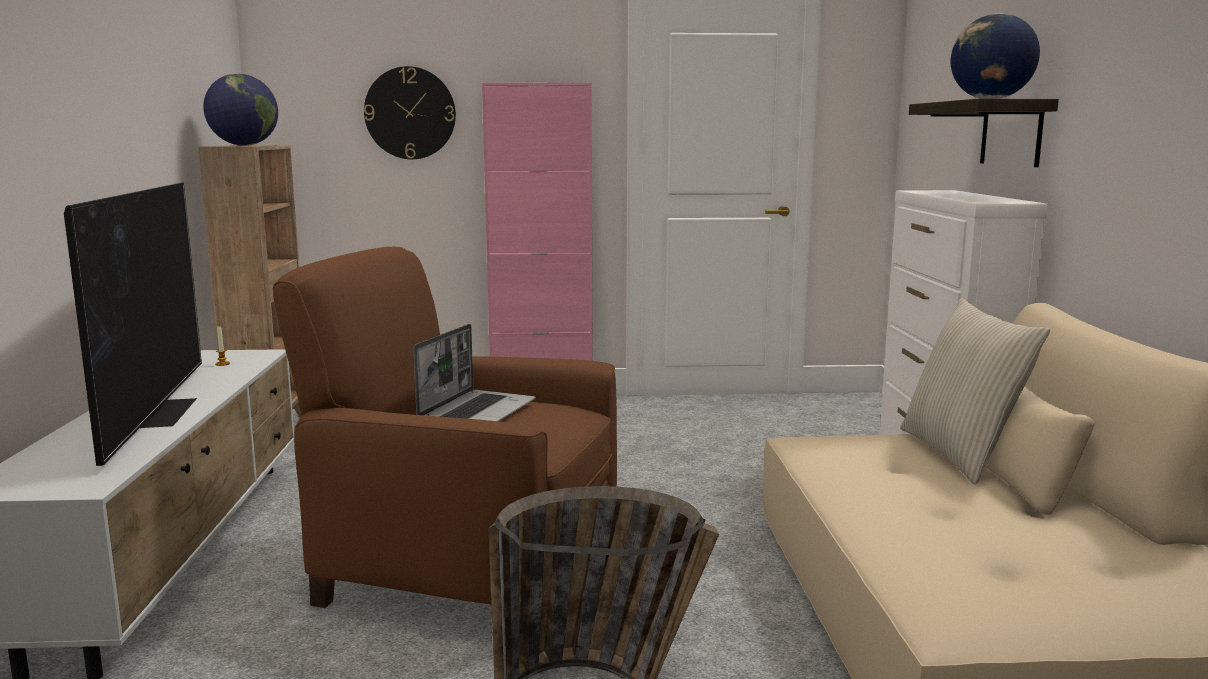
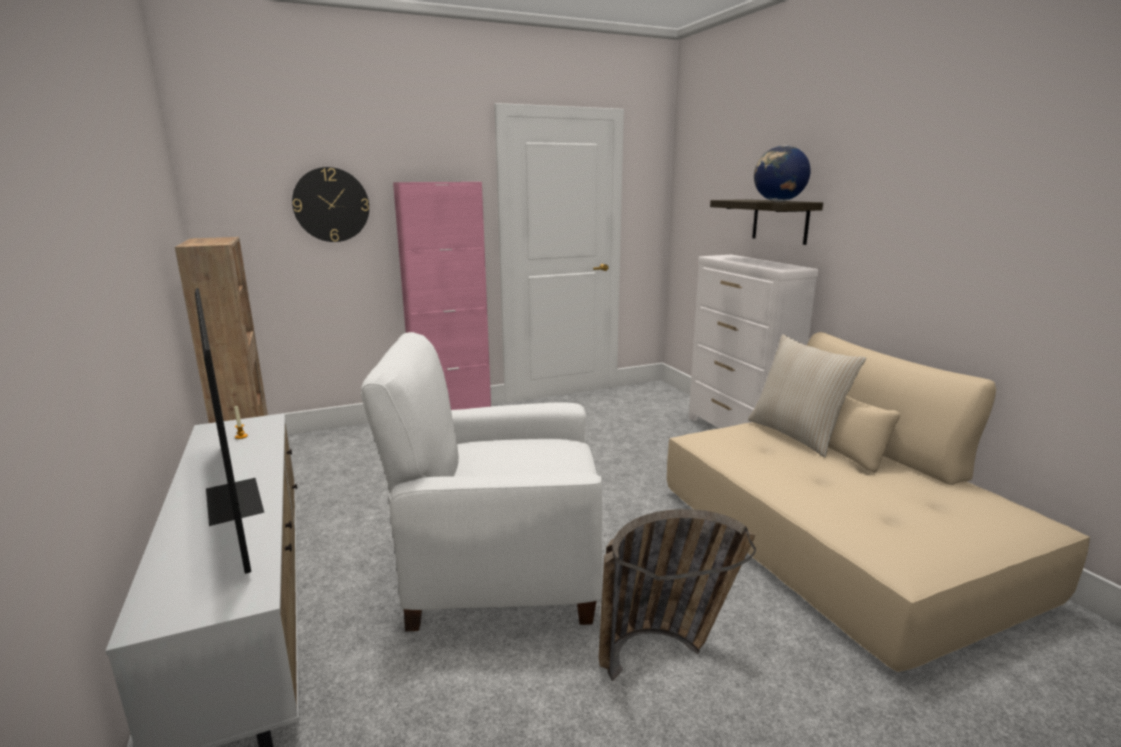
camera: 20 degrees left, 5 degrees up
(244, 145) = (213, 243): globe -> none
(468, 567) = (500, 569): brown armchair -> white armchair
(477, 412) = (505, 457): laptop -> none

